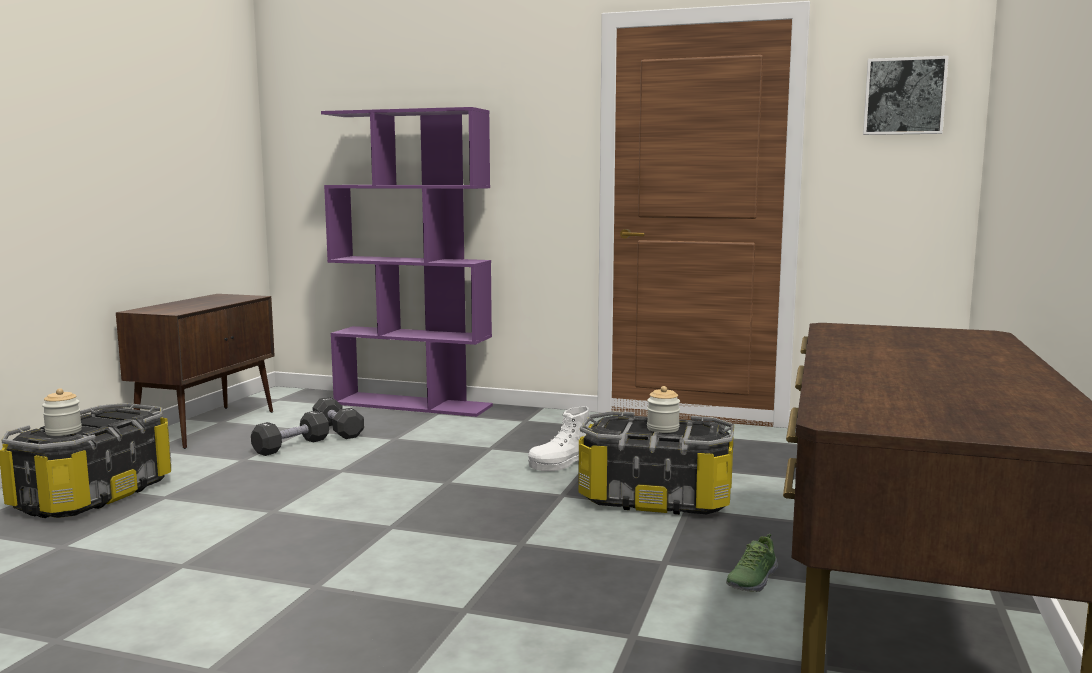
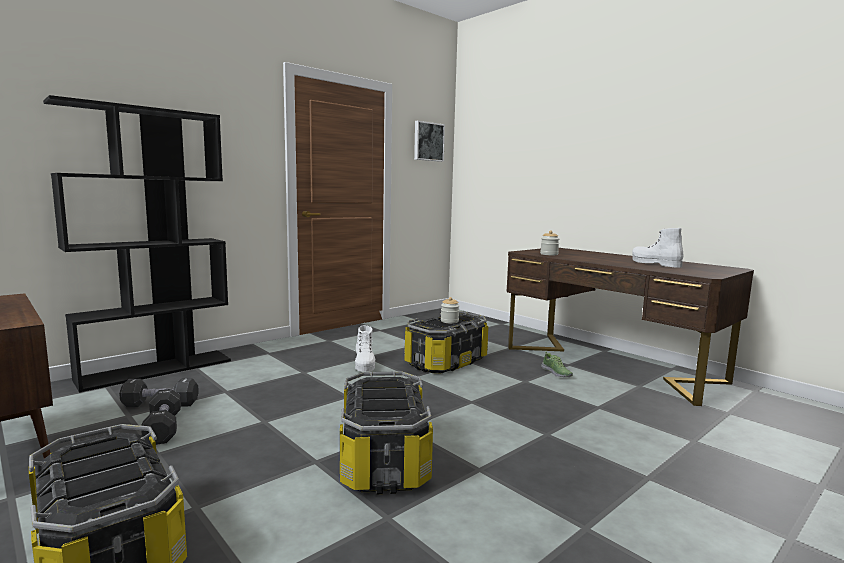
camera: 60 degrees left, 0 degrees up
(63, 432) = (104, 486): jar -> jar (549, 254)
(299, 536) = (383, 460): none -> storage box
(414, 405) = (156, 369): purple bookcase -> black bookcase
(934, 386) = (655, 264): none -> white boot

